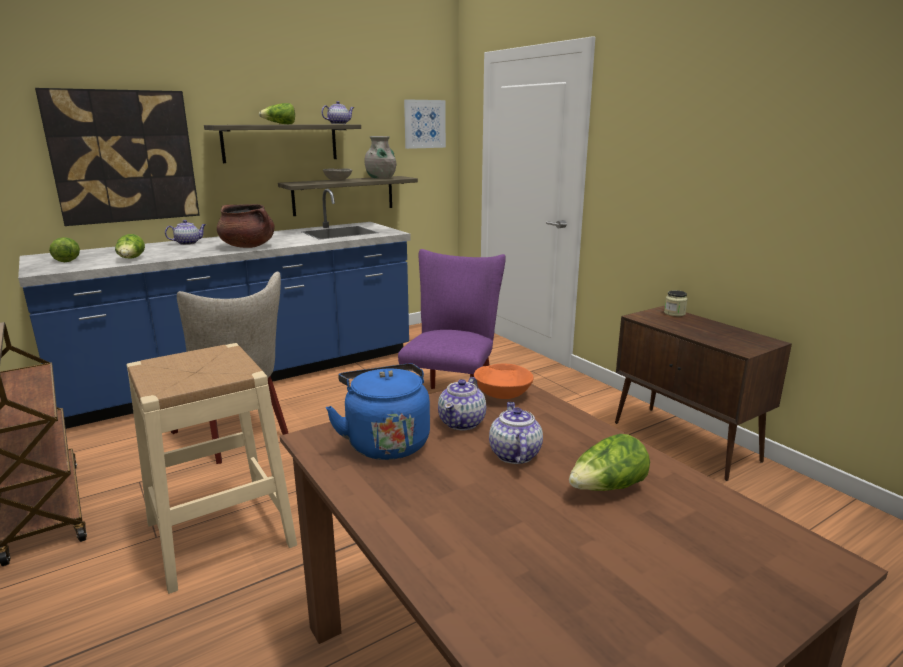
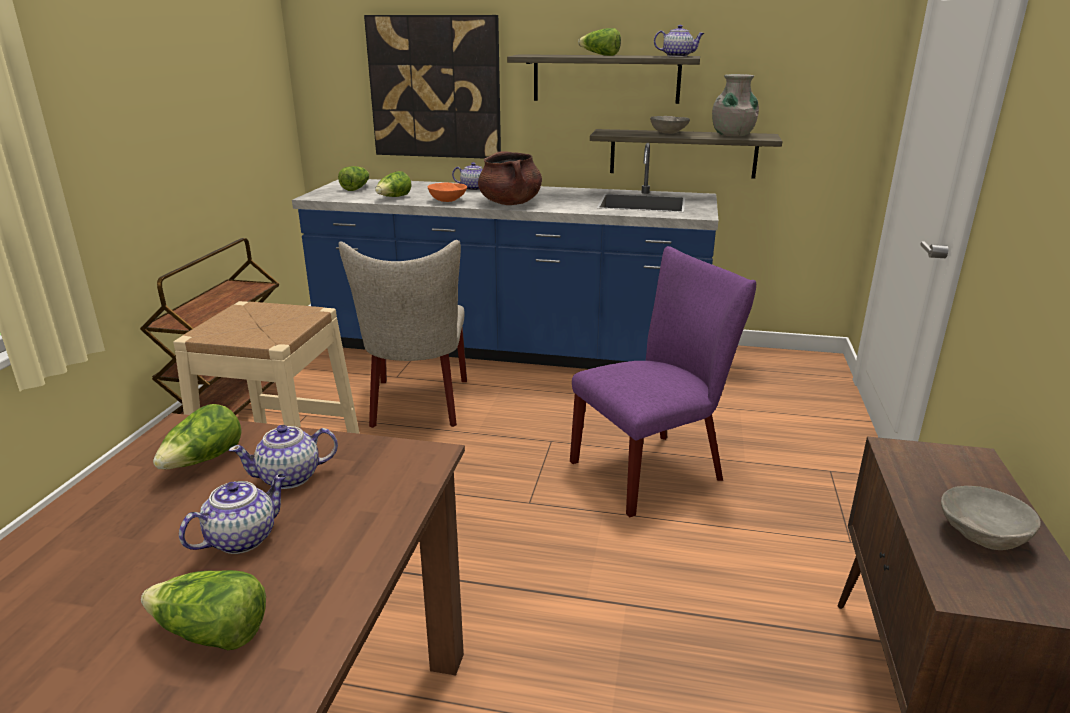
camera: 45 degrees right, 5 degrees up
(385, 442) = (204, 461): blue kettle -> lettuce
(424, 124) = (833, 57): picture -> none
(502, 394) = (391, 467): orange bowl -> orange bowl (447, 200)
(674, 313) = (980, 470): jar -> none
(715, 332) = (983, 536): none -> grey bowl

